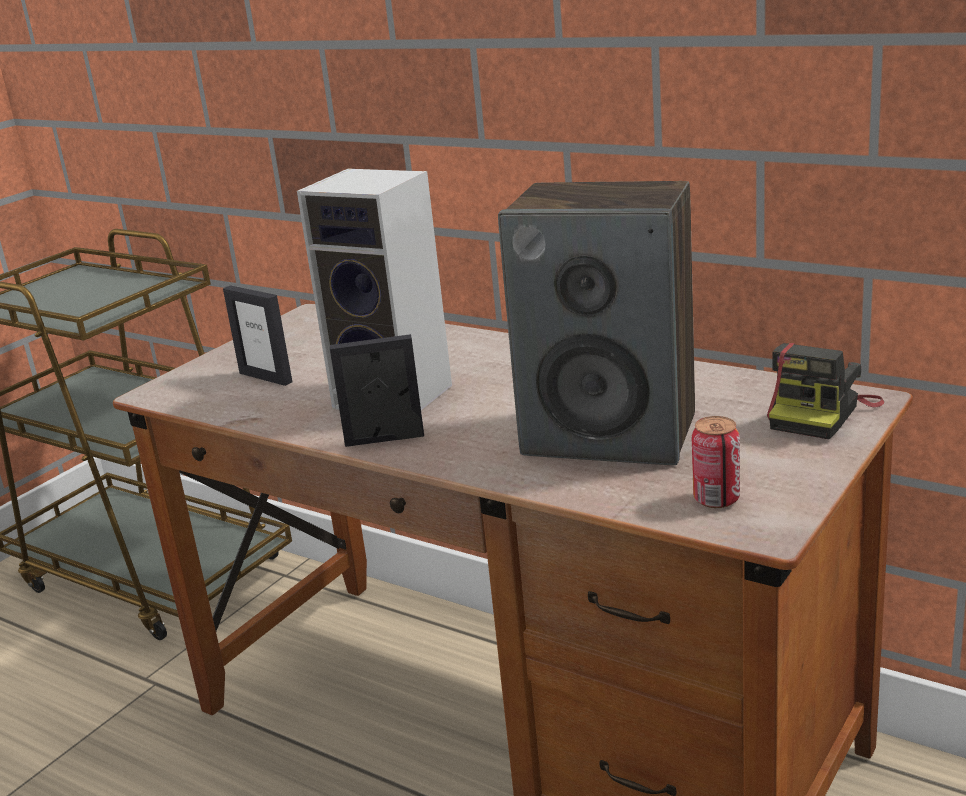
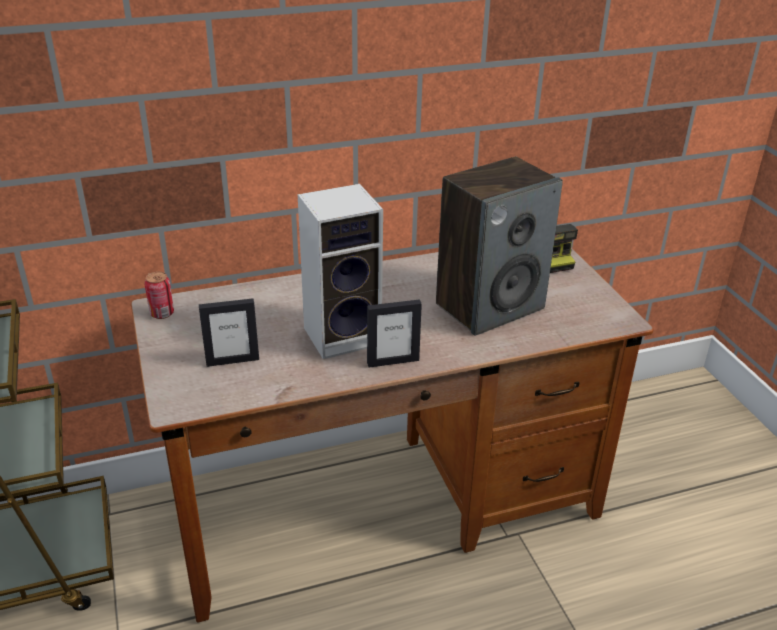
camera: 55 degrees left, 10 degrees up
(384, 439) = (393, 361): picture frame -> picture frame turned 135 degrees counterclockwise
(716, 499) = (586, 316): can -> can (162, 313)

